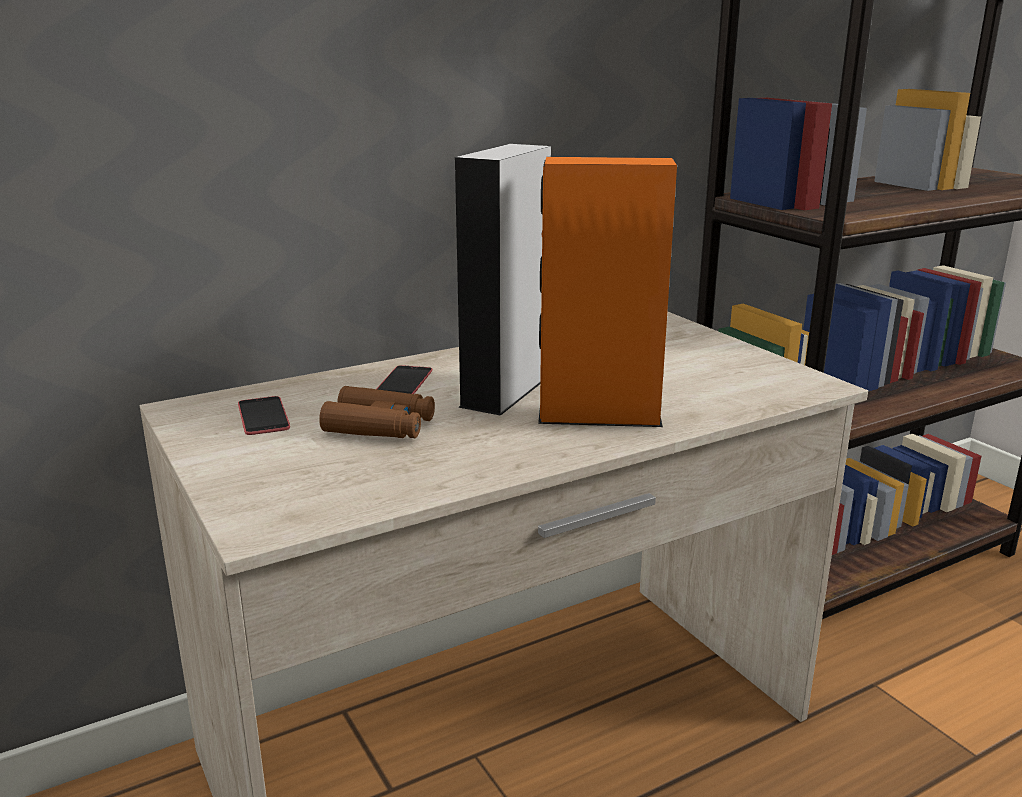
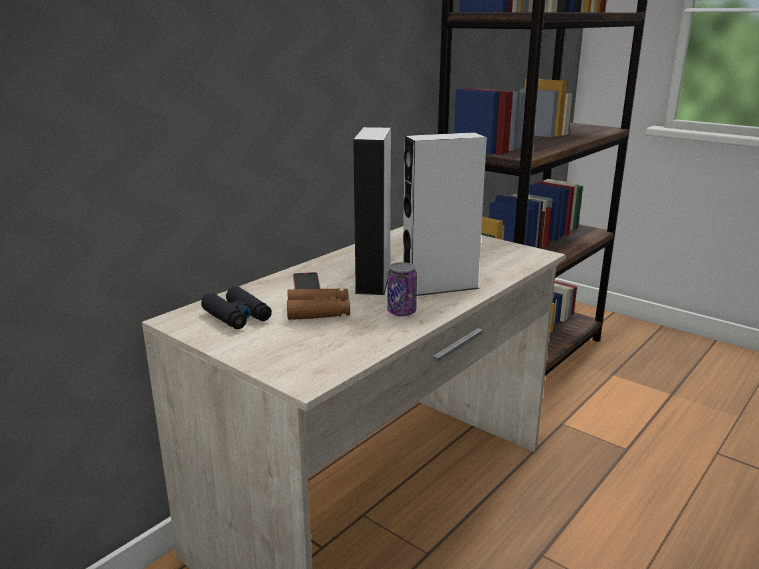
camera: 20 degrees left, 0 degrees up
(263, 416) = (237, 316): phone -> black binoculars
(501, 446) = (401, 312): none -> can
(599, 415) = (439, 287): orange speaker -> grey speaker

